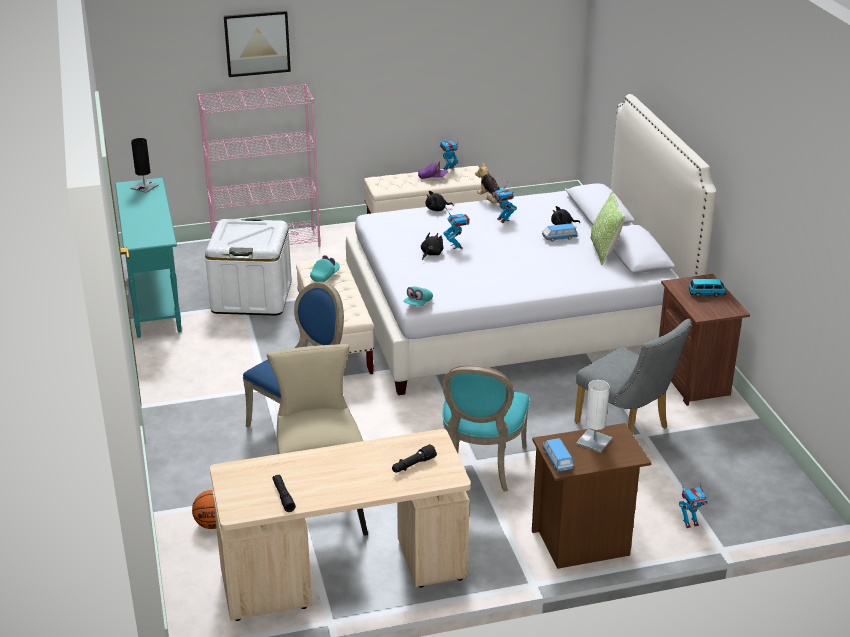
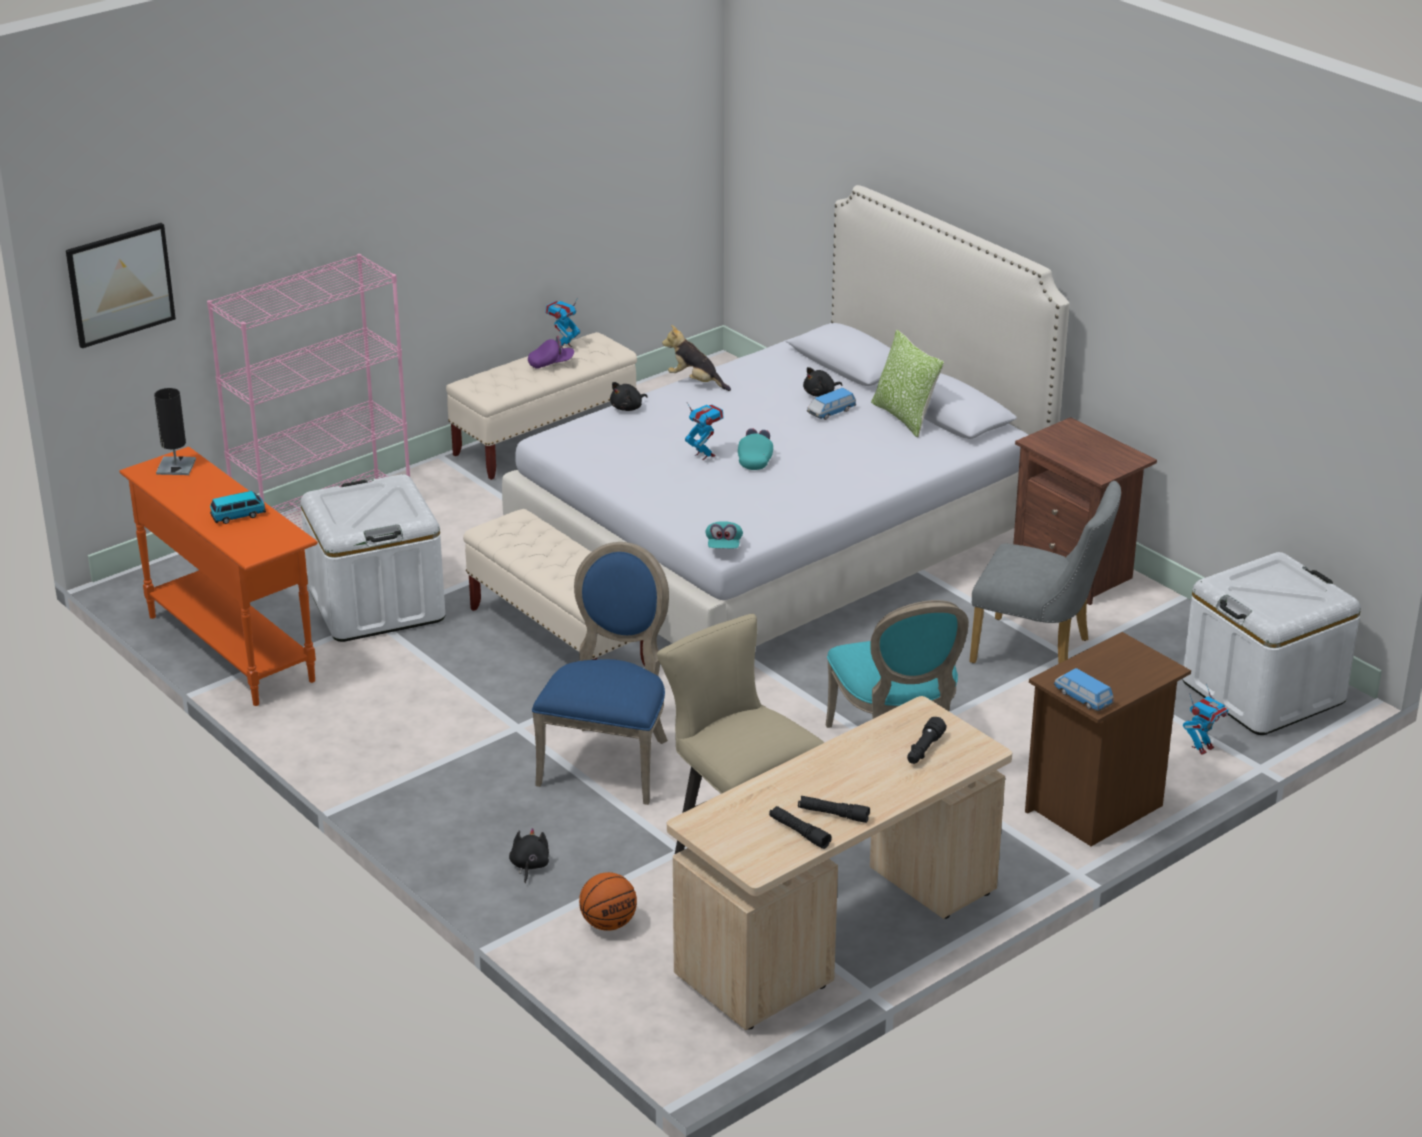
camera: 25 degrees left, 0 degrees up
(154, 302) = (231, 648): turquoise console table -> orange console table
(257, 43) = (286, 203): picture -> picture (120, 284)
(315, 491) = (833, 814): none -> black flashlight
(325, 276) = (527, 542): turquoise cap -> turquoise cap (755, 460)
(431, 254) = (678, 473): black plush toy -> black plush toy (529, 866)
(503, 220) = (734, 403): toy robot -> none
(594, 441) = (1105, 663): white table lamp -> none
(706, 293) = (1084, 445): toy car -> toy car (238, 516)
(765, 496) = (1263, 692): none -> white storage box

